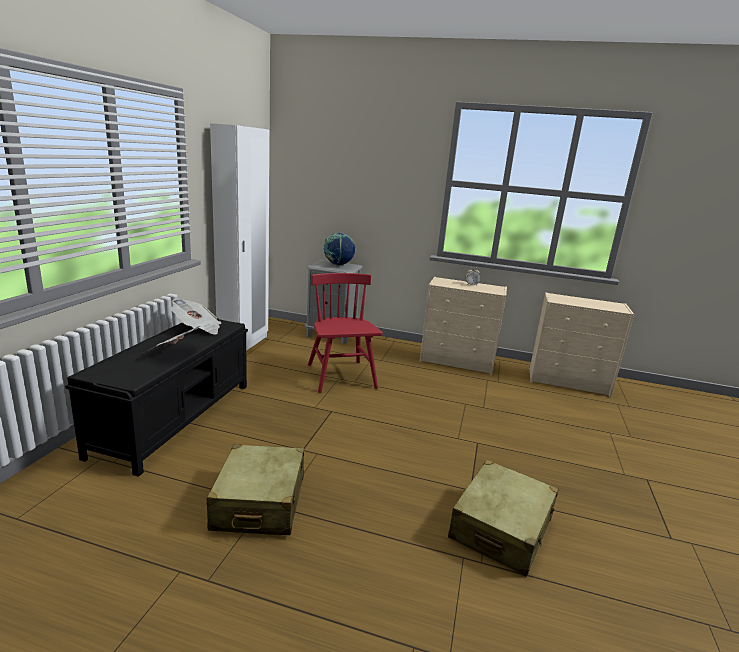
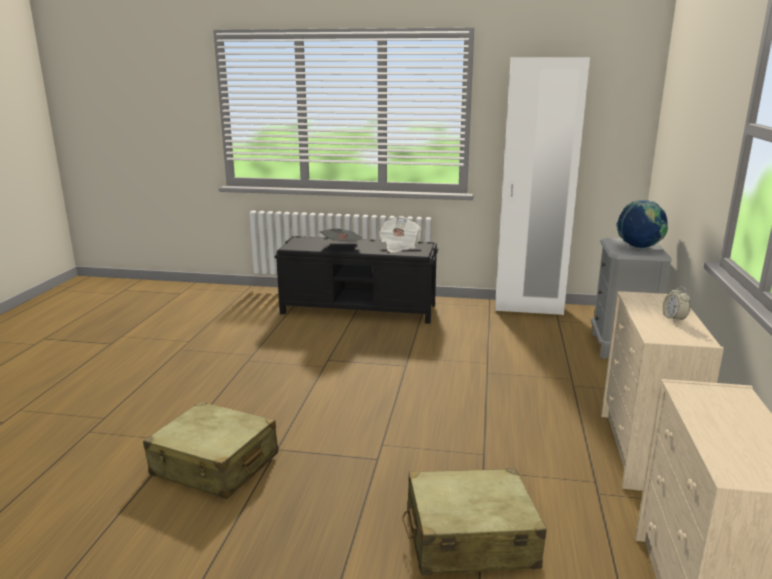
camera: 85 degrees right, 0 degrees up
(259, 503) = (252, 353): beige suitcase -> beige suitcase (469, 538)
(341, 376) = (494, 364): red chair -> none

